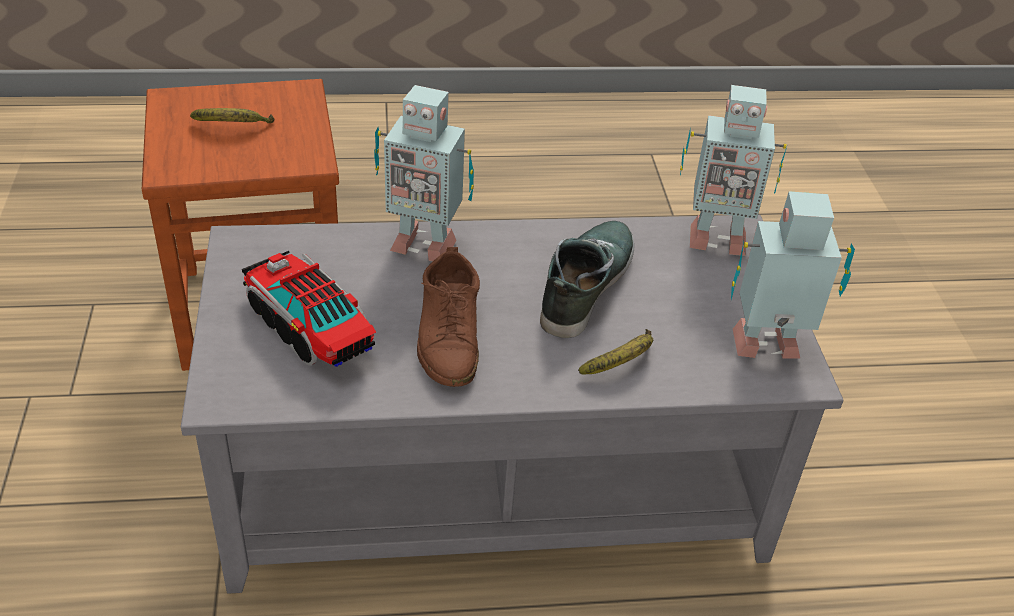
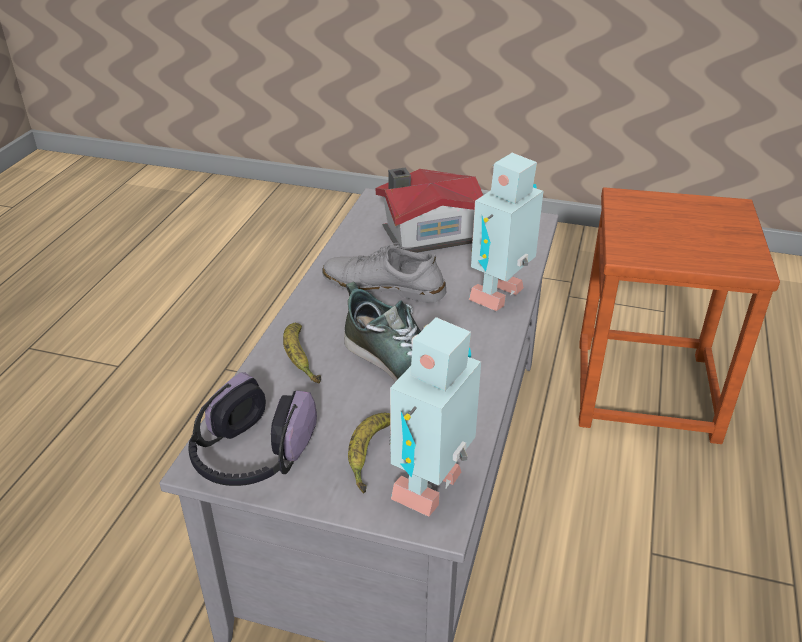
camera: 115 degrees right, 5 degrees down
(232, 127) = (685, 226): banana -> banana (369, 455)
(309, 326) = (426, 234): toy truck -> toy house
(449, 335) = (384, 285): brown shoe -> grey shoe
(768, 349) = (251, 456): toy robot -> headphones

